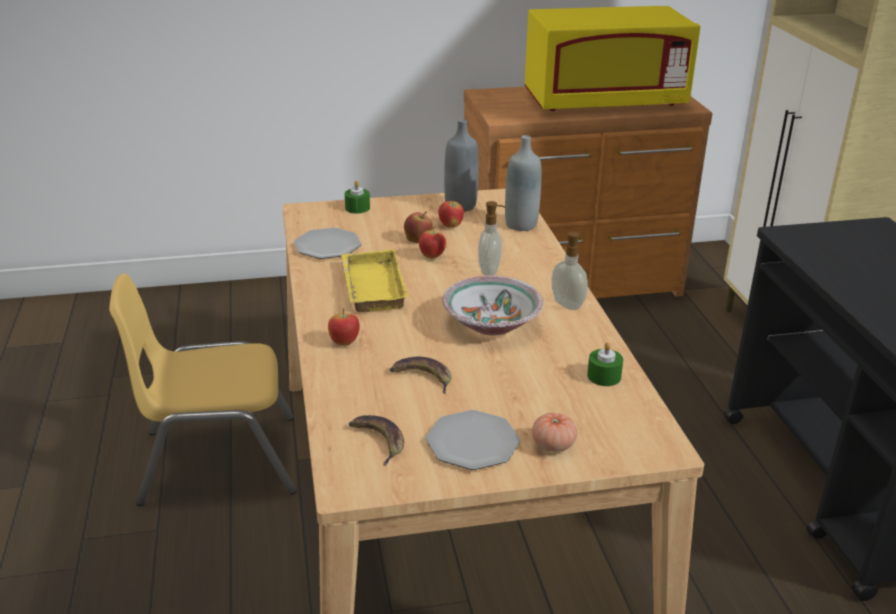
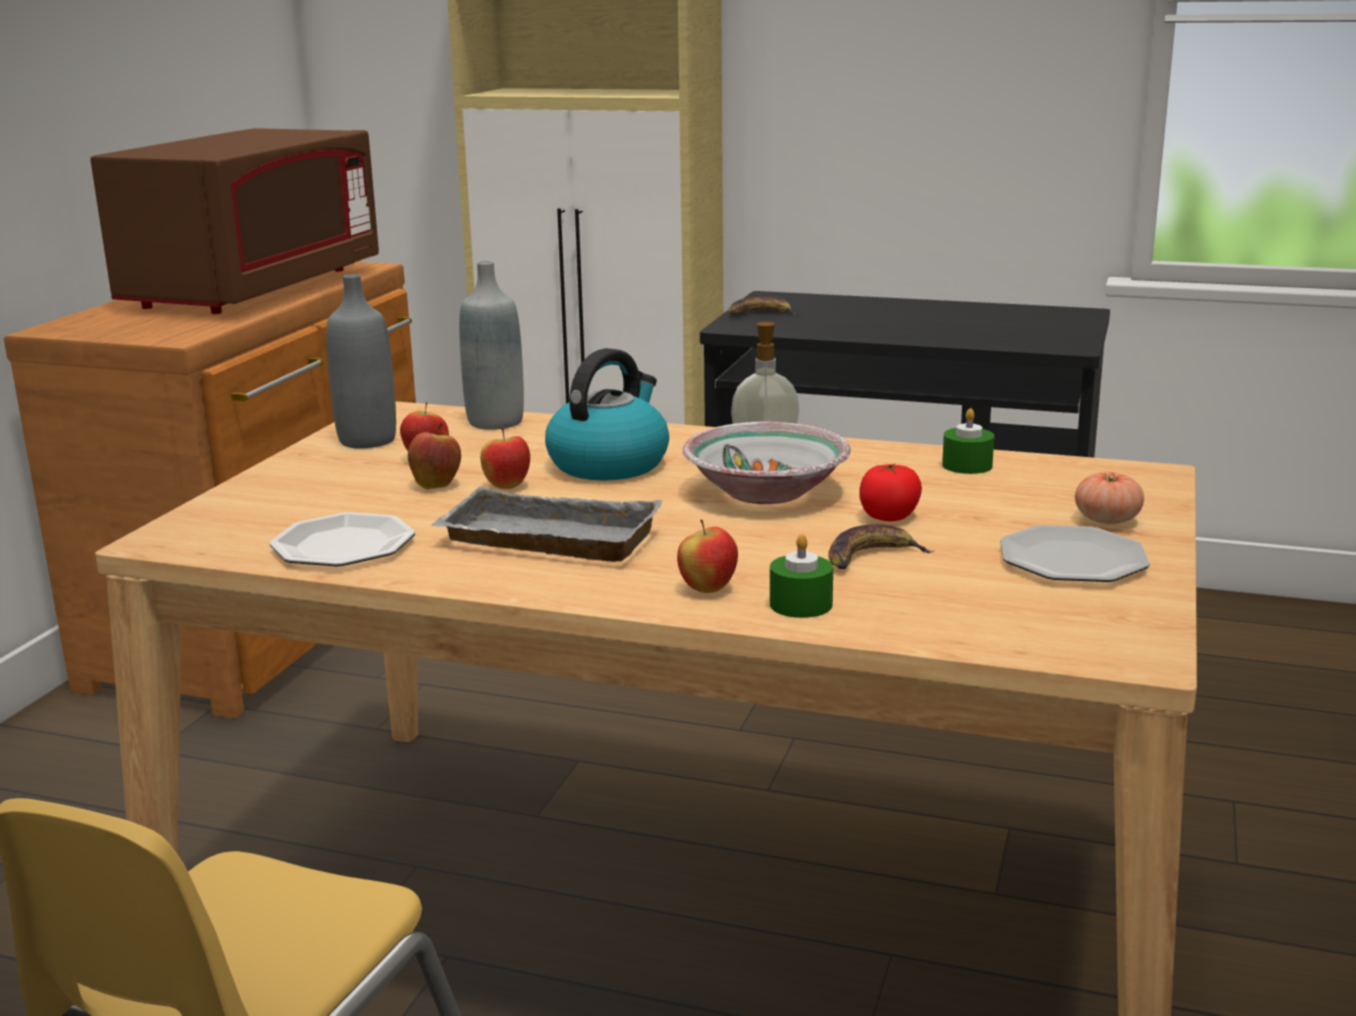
camera: 60 degrees left, 10 degrees down
(357, 208) = (237, 501): green candle -> green candle (801, 604)
(370, 287) = (544, 541): yellow tray -> grey tray
(378, 440) = (1024, 615): banana -> banana (760, 314)
(488, 369) = (889, 516): none -> tomato
(490, 271) = (609, 464): soap dispenser -> kettle
(604, 102) = (255, 290): yellow microwave -> brown microwave

